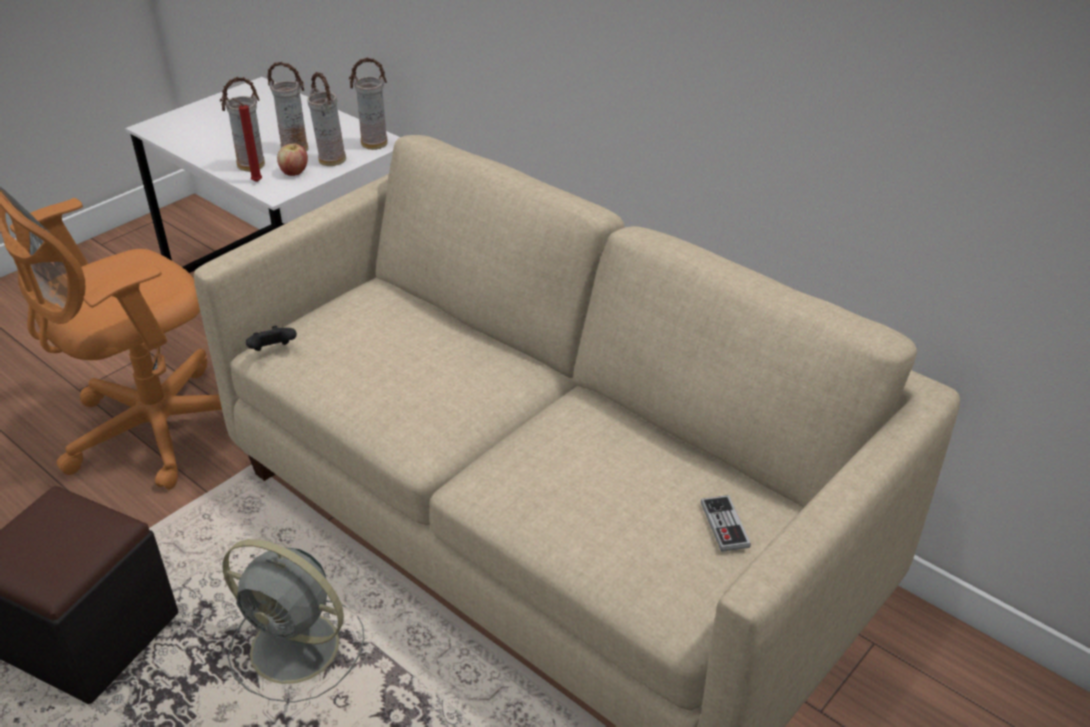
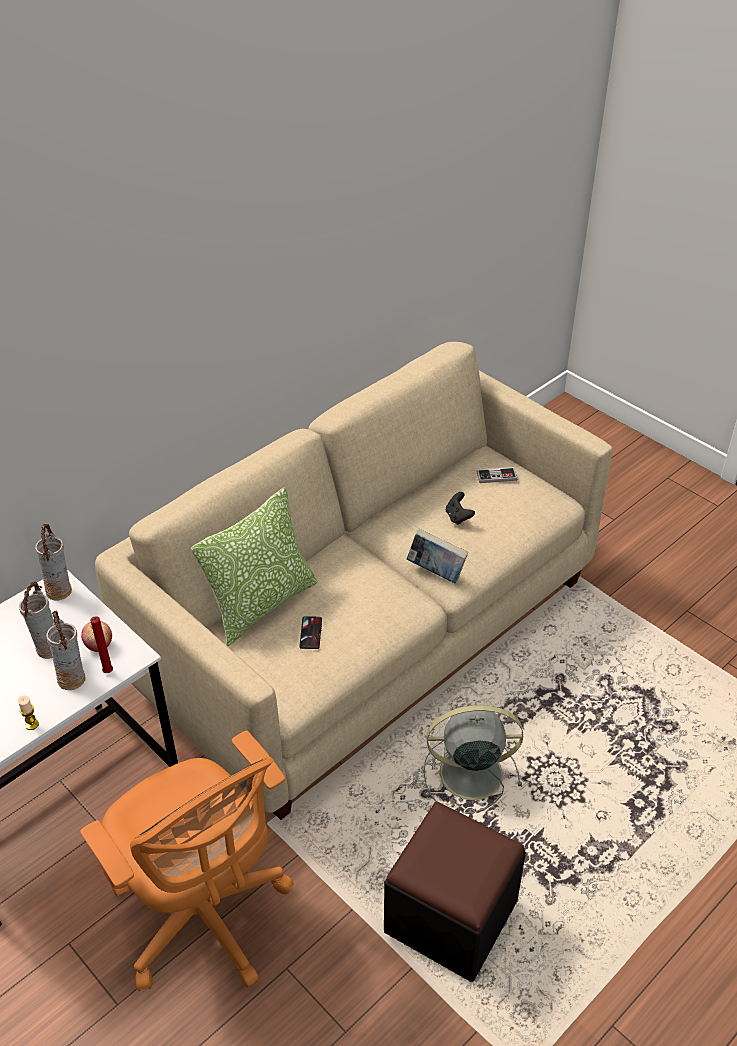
camera: 85 degrees left, 5 degrees up
(200, 154) = (32, 724): none -> candle
(273, 351) = (295, 695): black game controller -> black game controller (458, 517)
(298, 649) = (468, 773): grey fan -> grey fan turned 120 degrees counterclockwise
(331, 161) = (83, 620): vase -> none
(367, 351) = (311, 633): none -> phone
(419, 312) = (261, 604): none -> pillow
(490, 463) = (436, 572): none -> book

